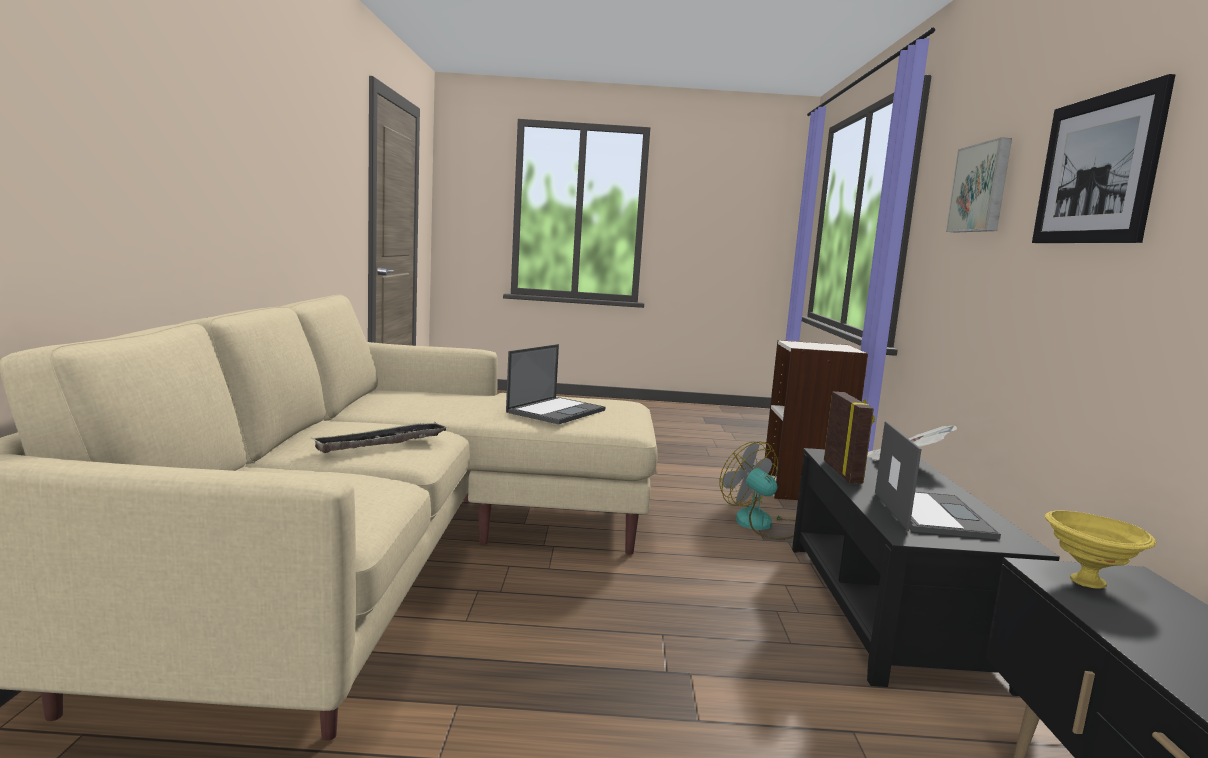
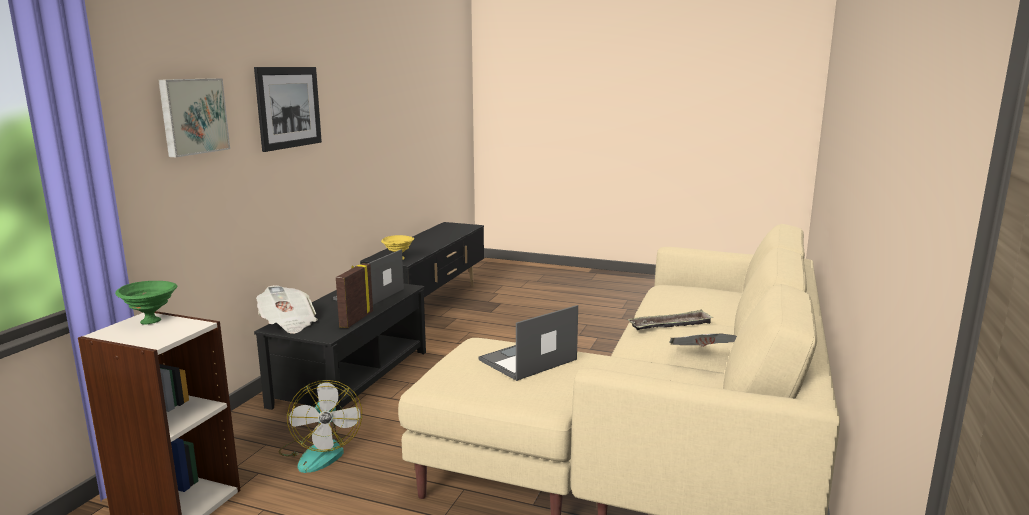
camera: 160 degrees left, 5 degrees up
(363, 416) = (701, 357): none -> newspaper
(837, 348) = (151, 321): none -> green bowl

